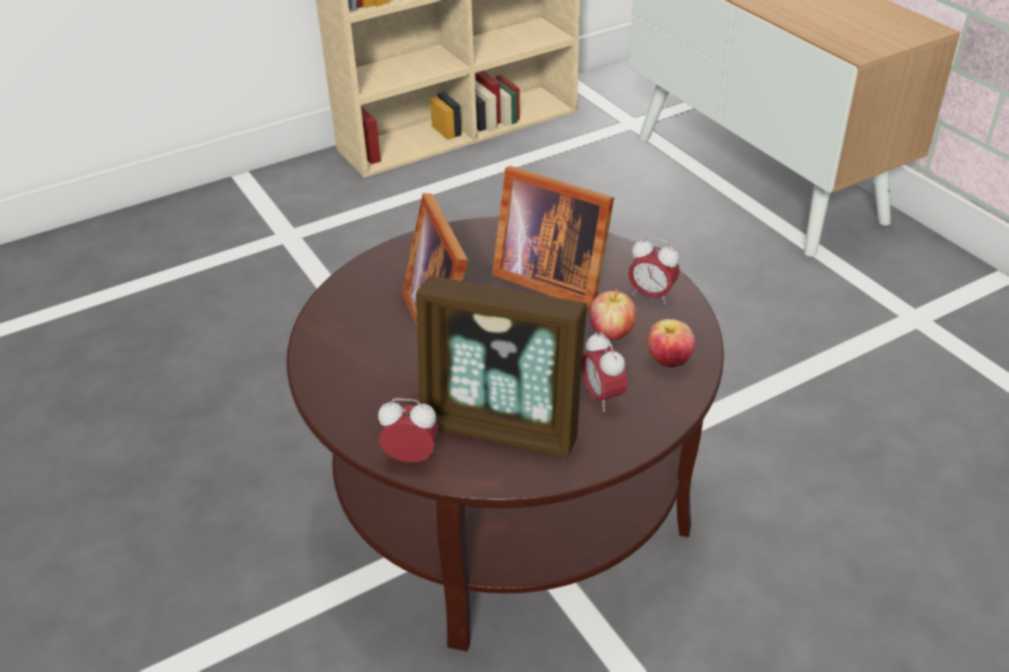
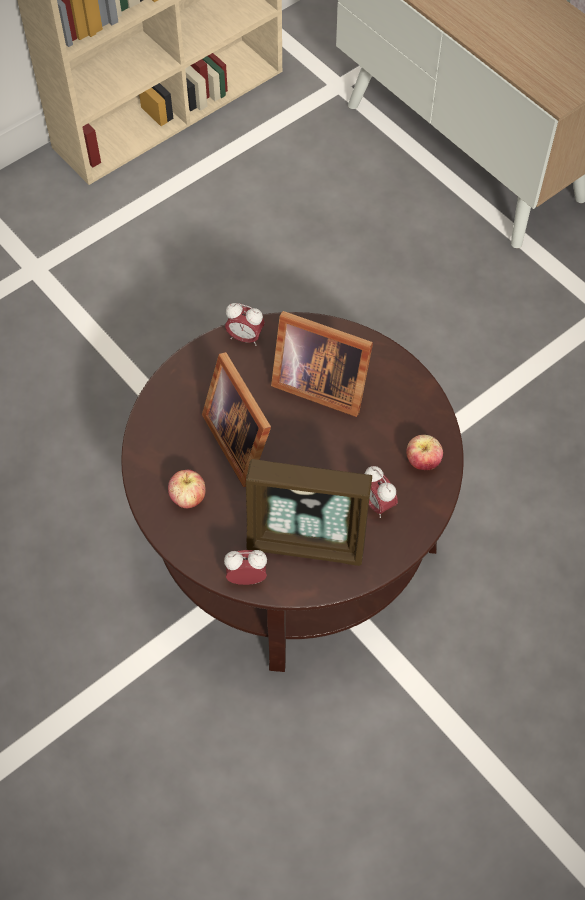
camera: 10 degrees left, 20 degrees up
(611, 332) = (375, 438): apple -> apple (188, 498)
(651, 295) = (402, 394): alarm clock -> alarm clock (245, 337)

